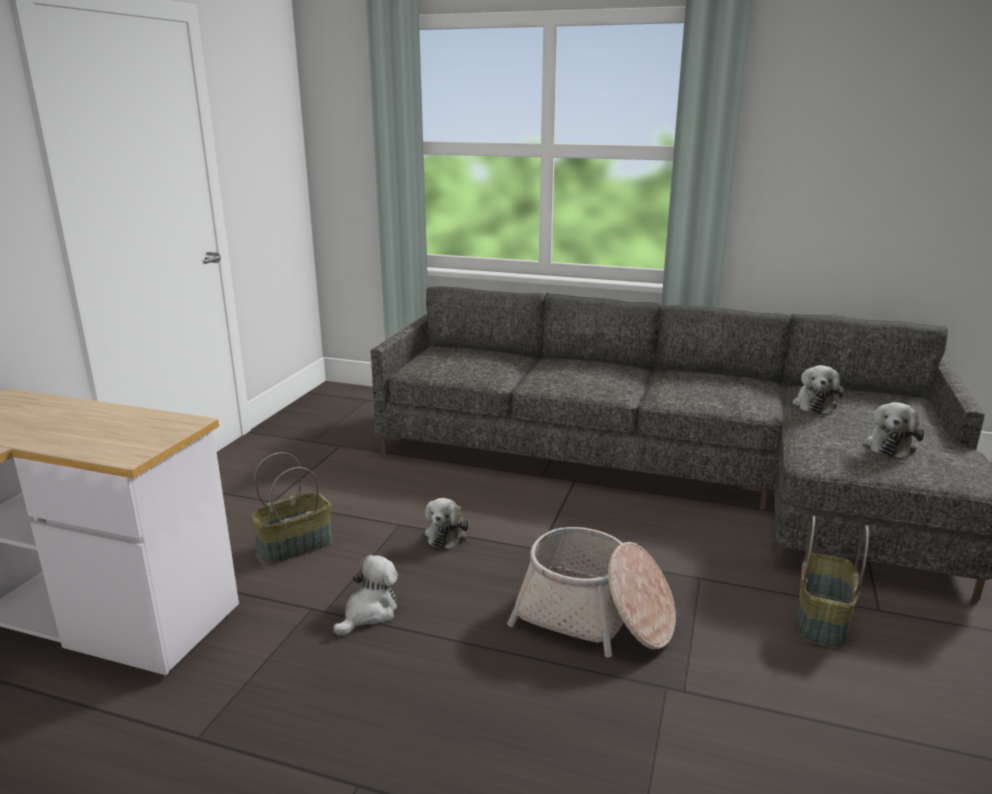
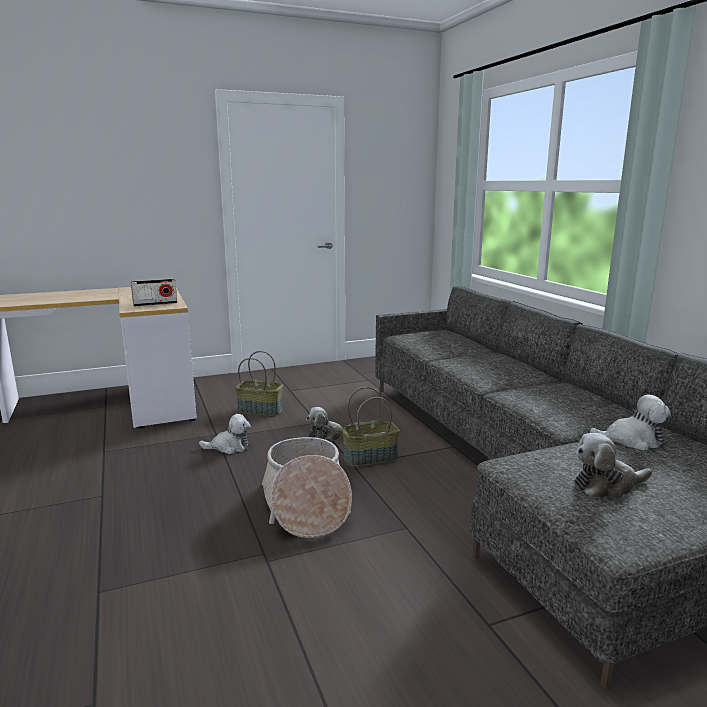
camera: 50 degrees right, 5 degrees down
(136, 431) = (155, 304): none -> radio
(814, 404) = (631, 440): plush toy -> plush toy turned 150 degrees counterclockwise
(820, 619) = (429, 596): basket -> basket (370, 457)

